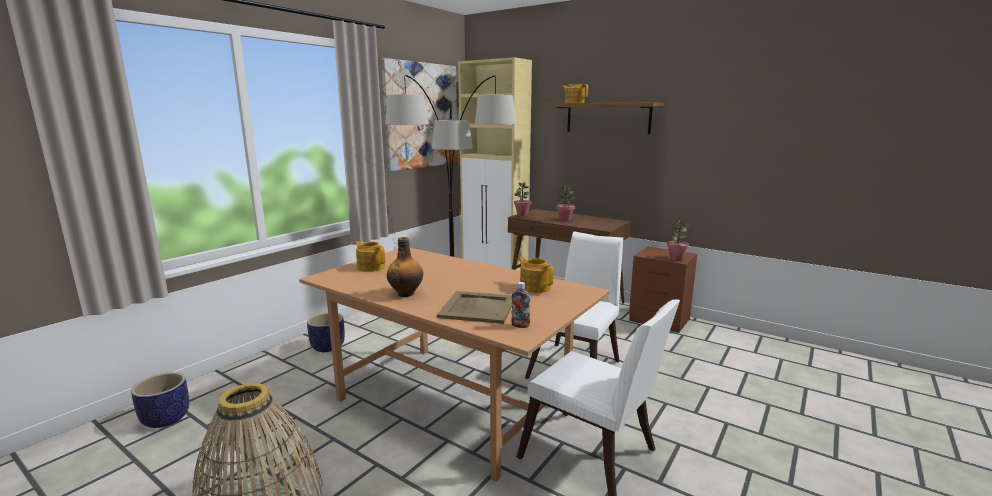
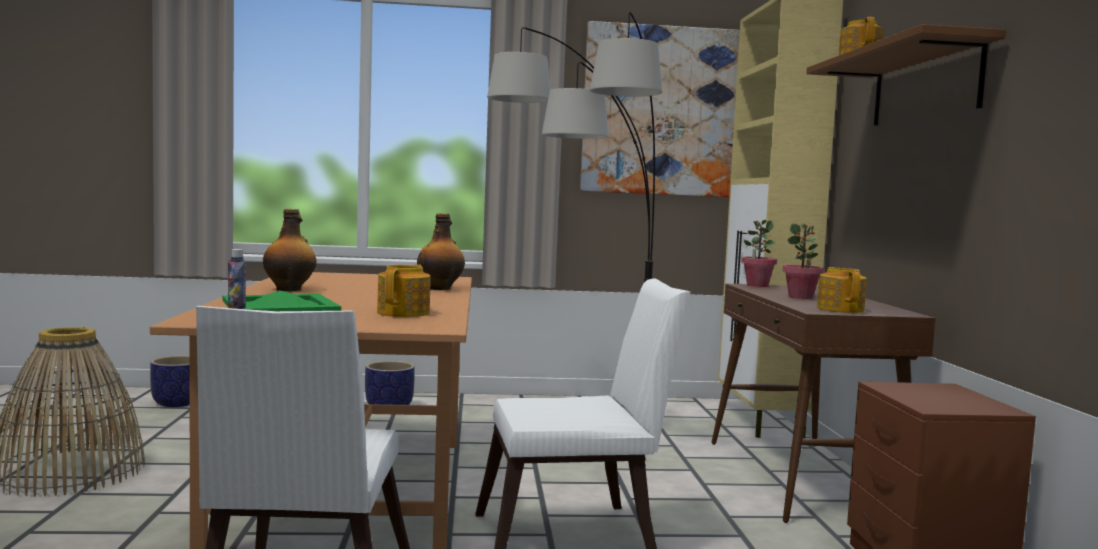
camera: 50 degrees right, 10 degrees down
(371, 267) = (362, 277): teapot -> teapot (840, 309)
(449, 262) = (440, 288): none -> bottle
(477, 307) = (281, 305): beige tray -> green tray
(676, 259) = (935, 405): potted plant -> none

